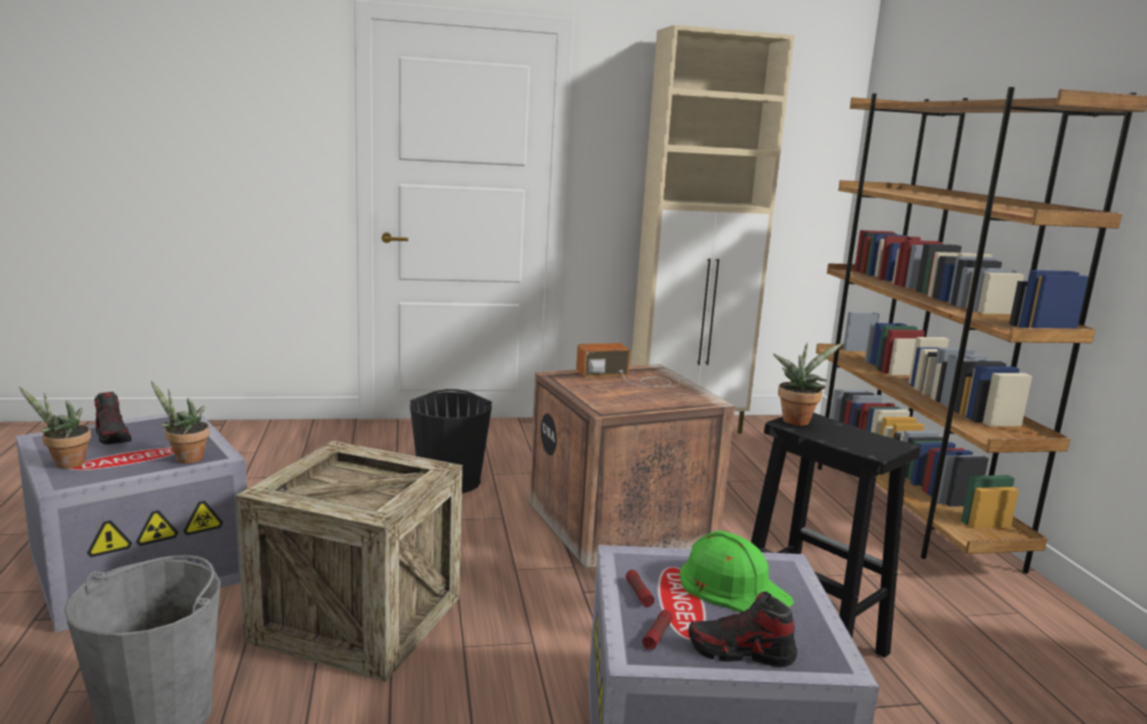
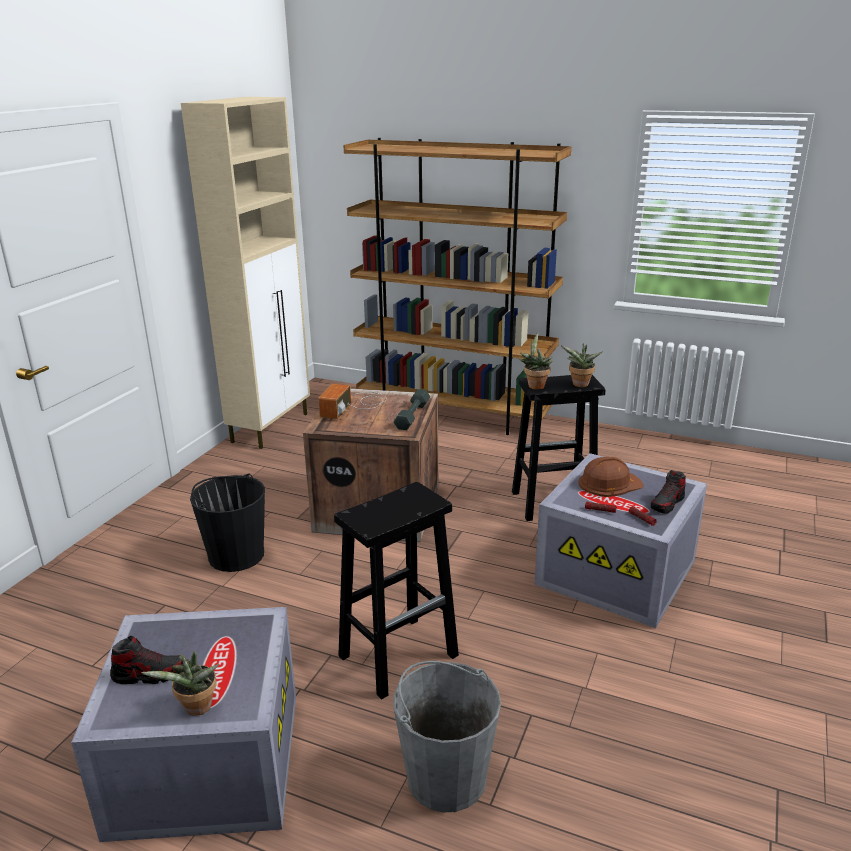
camera: 55 degrees left, 10 degrees up
(185, 458) = (253, 637): potted plant -> potted plant (579, 385)
(357, 618) = (399, 655): crate -> black stool
(652, 404) = (412, 415): none -> grey dumbbell
(732, 586) = (609, 483): green hard hat -> brown hard hat

